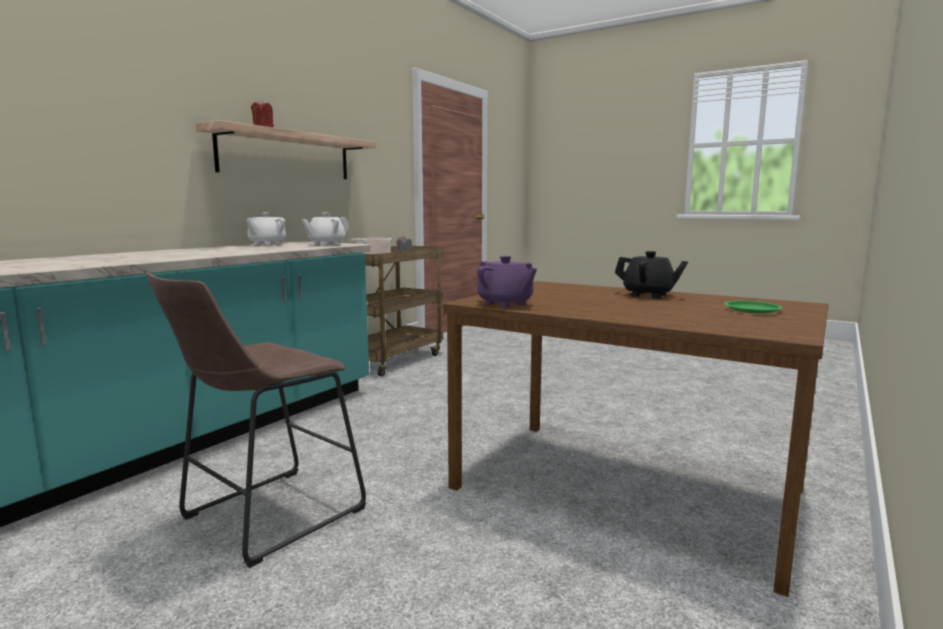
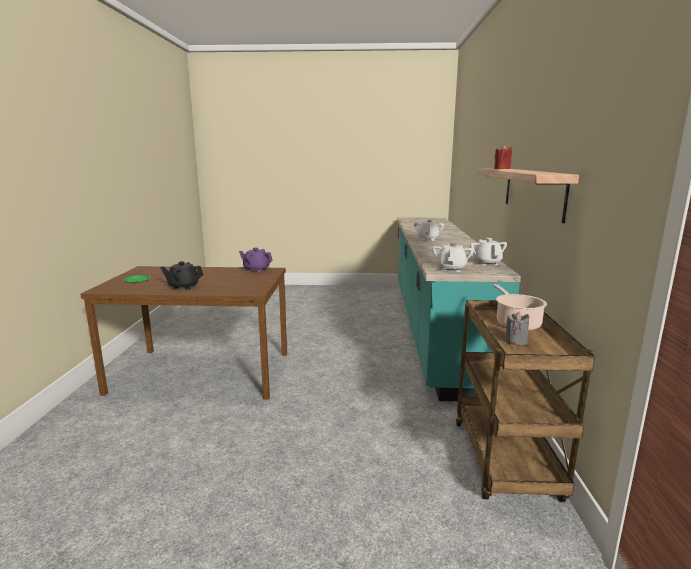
camera: 150 degrees right, 5 degrees up
(118, 260) = (428, 239): none -> white teapot
(264, 517) = (342, 331): brown stool -> none

